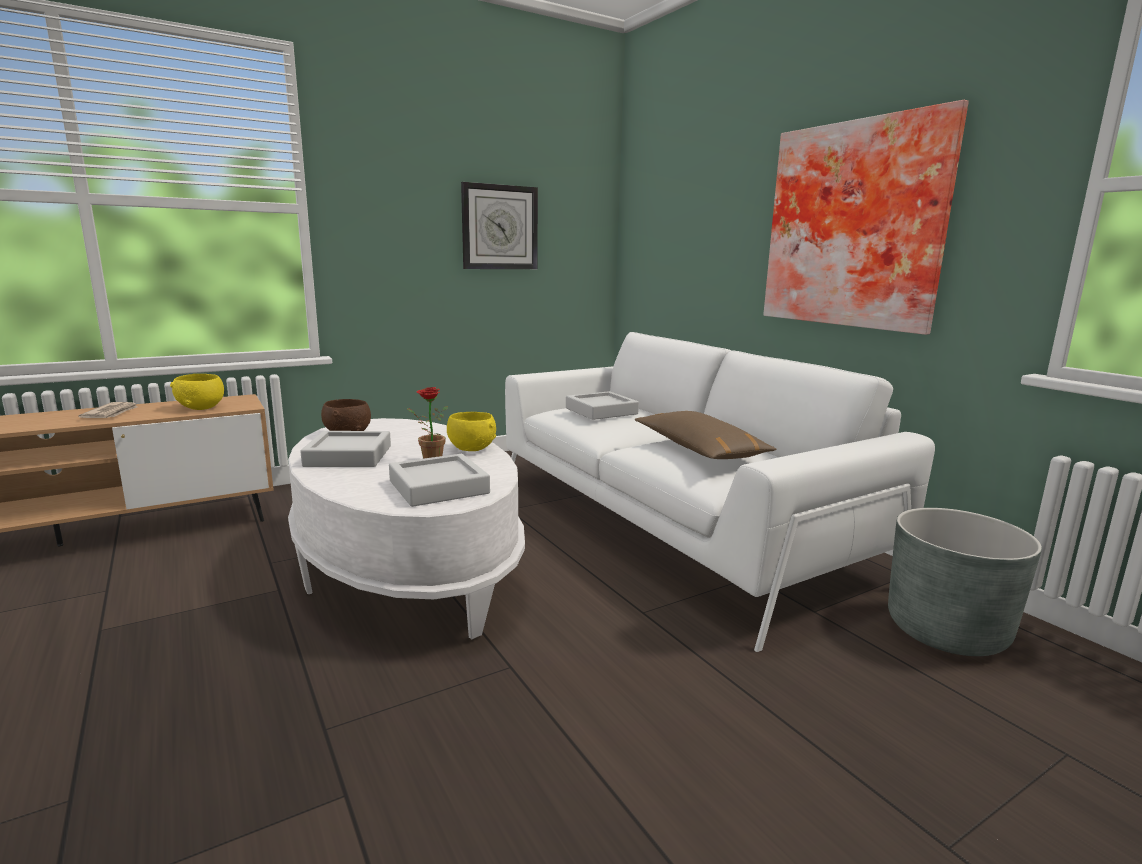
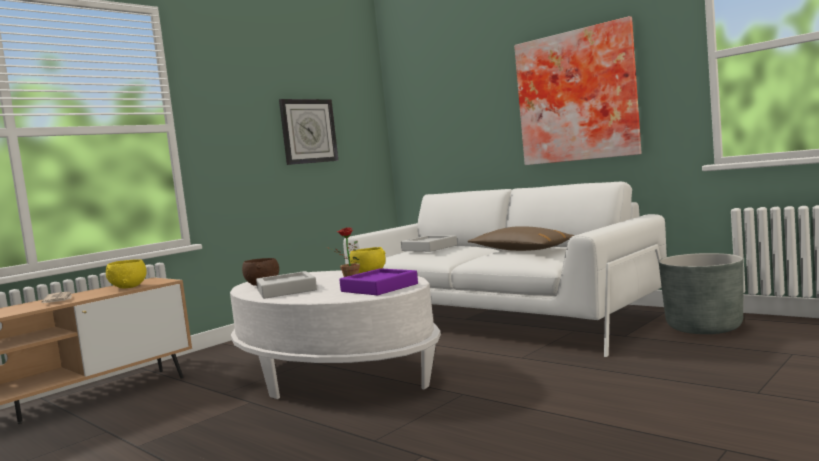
camera: 15 degrees left, 10 degrees down
(438, 487) = (379, 288): grey tray -> purple tray

